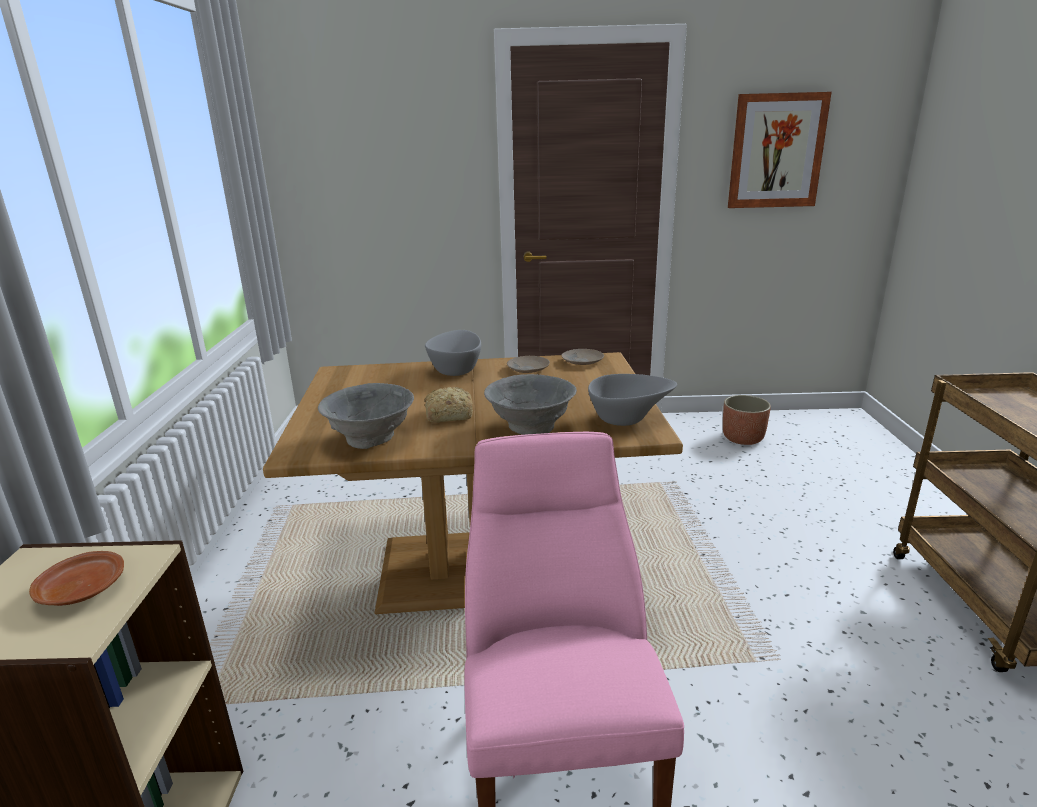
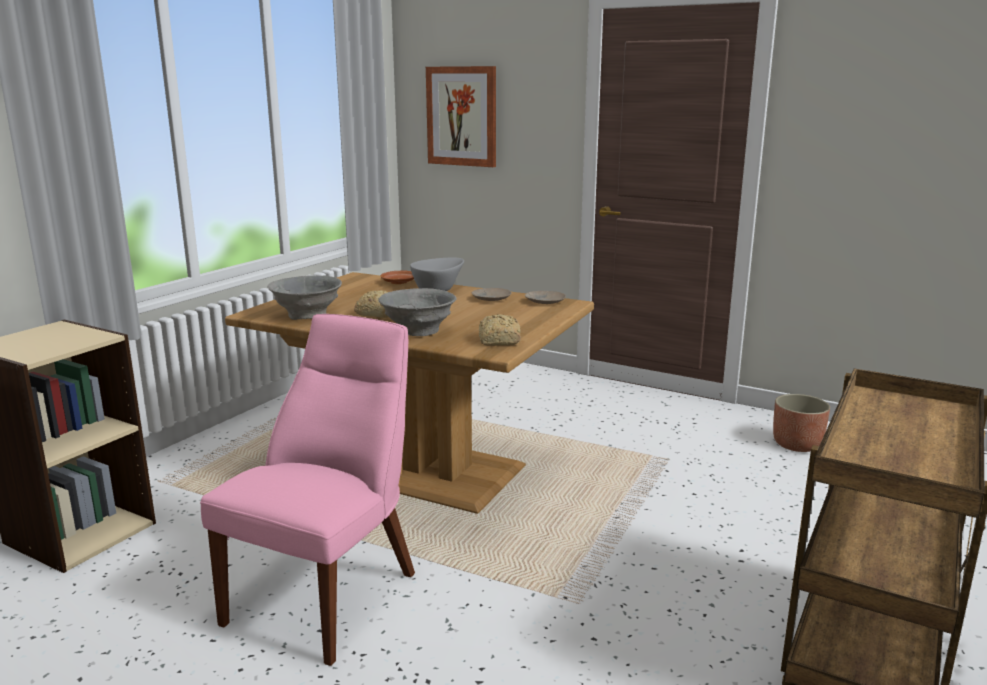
camera: 30 degrees right, 5 degrees down
(82, 590) = (59, 341): brown plate -> brown plate (399, 282)
(628, 419) = (499, 341): grey bowl -> bread
(776, 151) = (882, 120): picture -> picture (462, 116)

